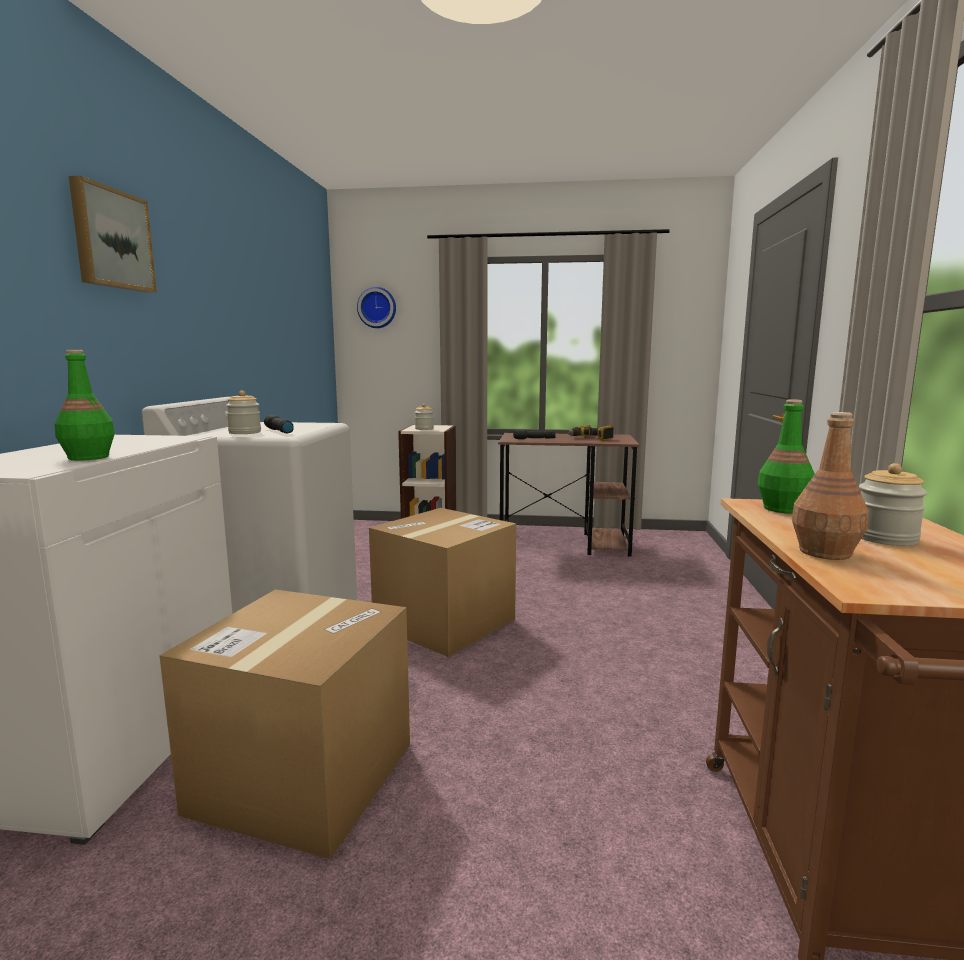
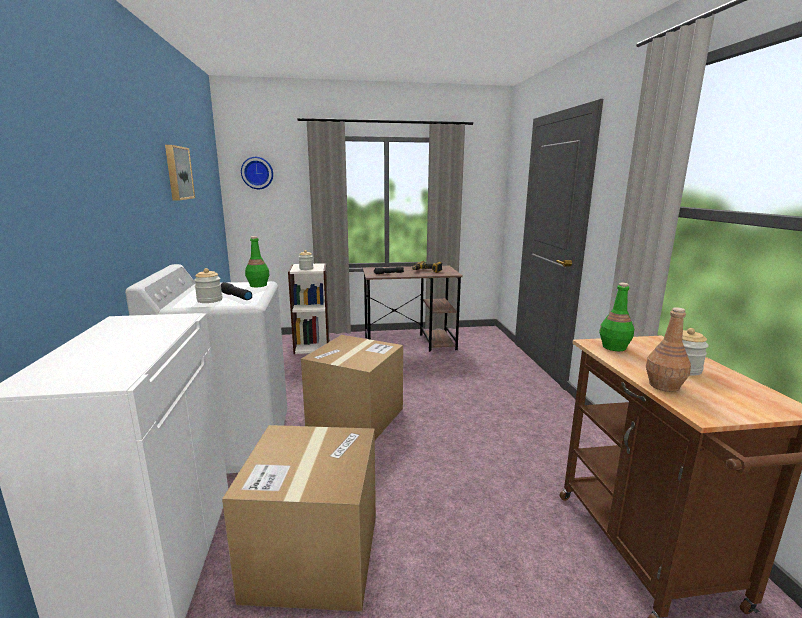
camera: 15 degrees left, 5 degrees up
(88, 457) = (139, 354): green bottle -> green bottle (258, 285)
(111, 239) = (88, 150): picture -> picture (177, 173)

